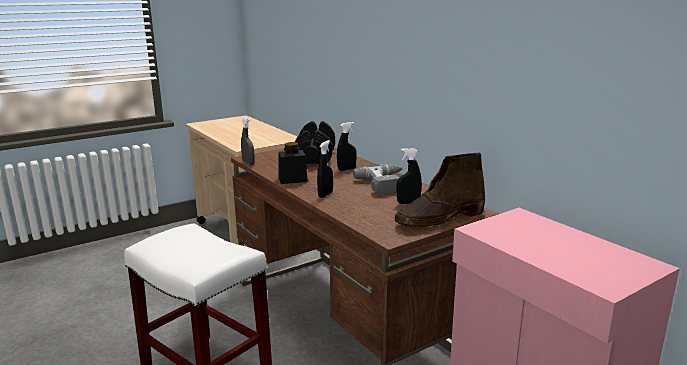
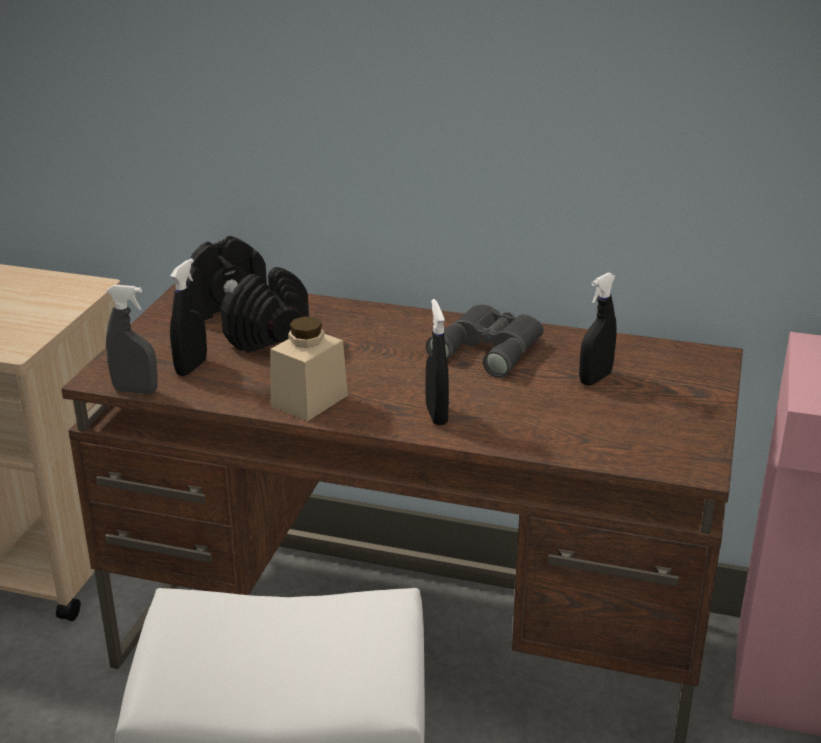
camera: 40 degrees left, 10 degrees up
(292, 179) = (309, 400): black jar -> beige jar
(346, 169) = (363, 336): black spray bottle -> black spray bottle (191, 367)
(386, 184) = (490, 347): power drill -> grey binoculars
(439, 219) = (692, 395): brown boot -> none

